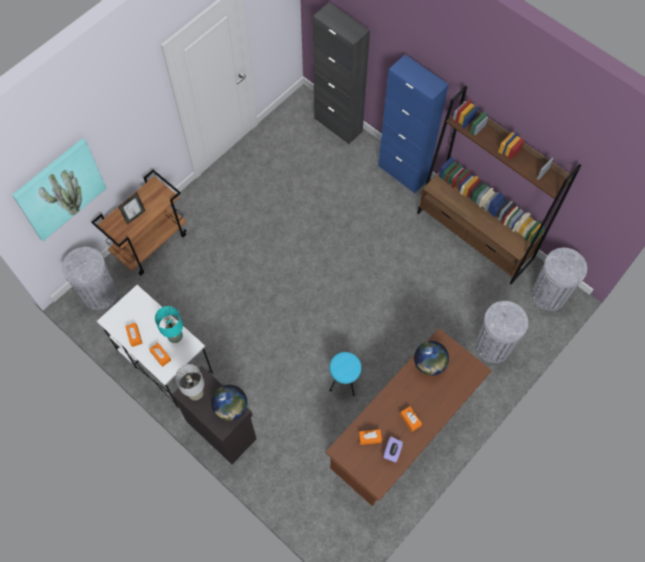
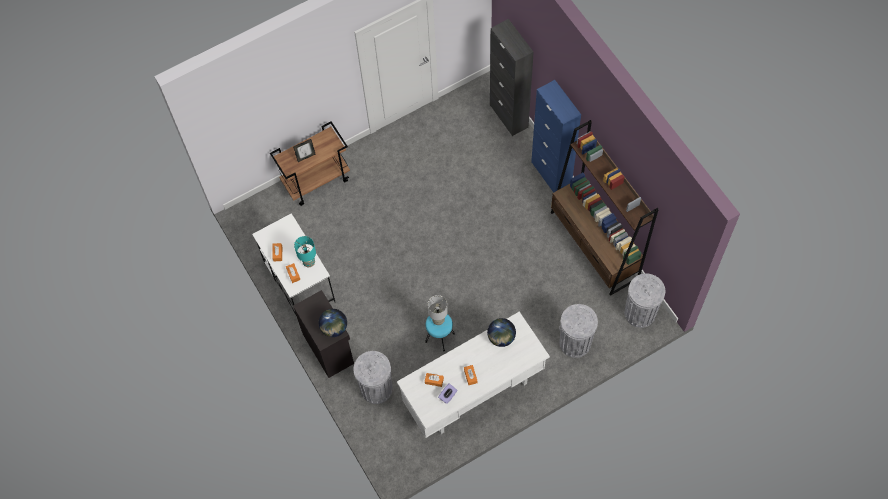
camera: 20 degrees right, 0 degrees up
(59, 189) = (250, 124): picture -> none
(99, 294) = (263, 212): grey trash can -> grey trash can (376, 388)
(196, 393) = (311, 310): grey table lamp -> grey table lamp (438, 320)
(402, 434) = (473, 393): brown desk -> white desk

